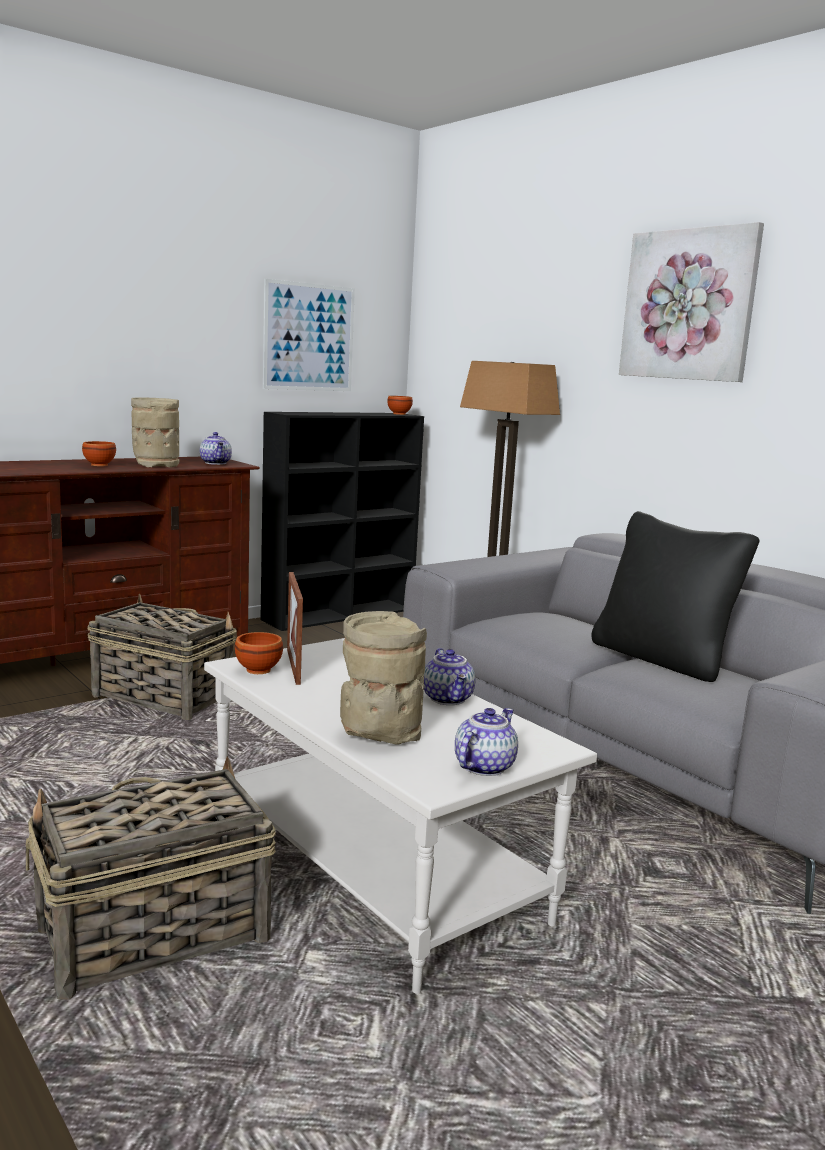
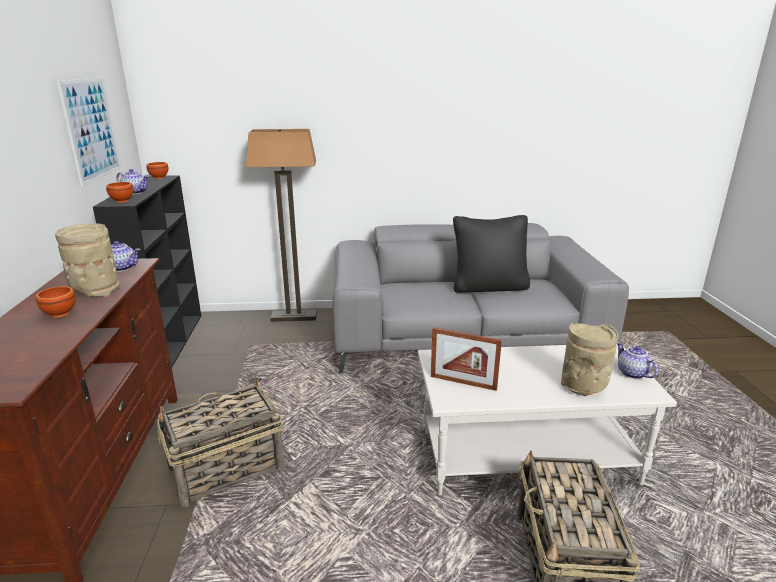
camera: 55 degrees left, 10 degrees up
(259, 670) = (464, 396): brown bowl -> brown bowl (123, 200)
(449, 699) = (541, 354): teapot -> teapot (136, 192)
(689, 305) = (401, 87): picture -> none

